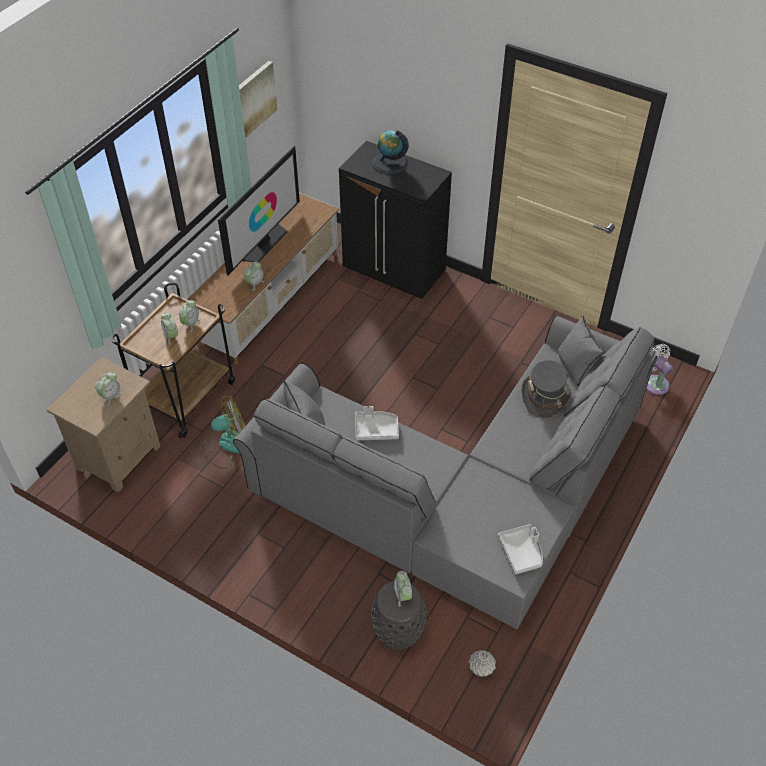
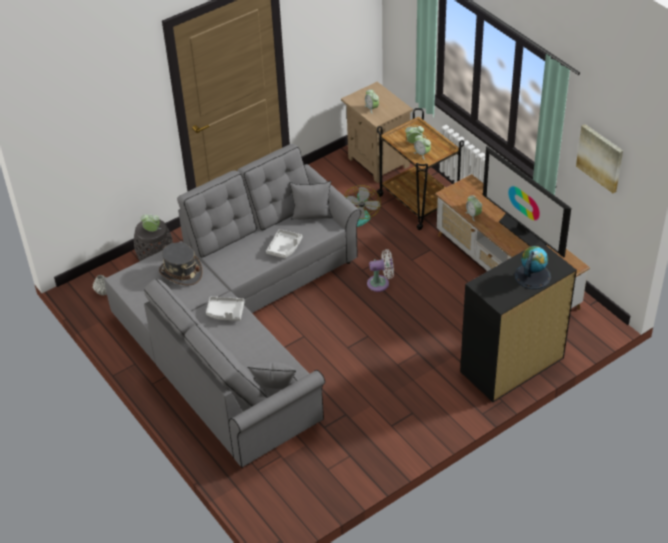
camera: 115 degrees right, 5 degrees down
(521, 552) = (135, 289): grey tray -> grey tray (225, 312)
(545, 396) = (255, 353): grey hat -> grey hat (181, 272)
(654, 383) = (268, 503): white fan -> white fan (380, 283)

